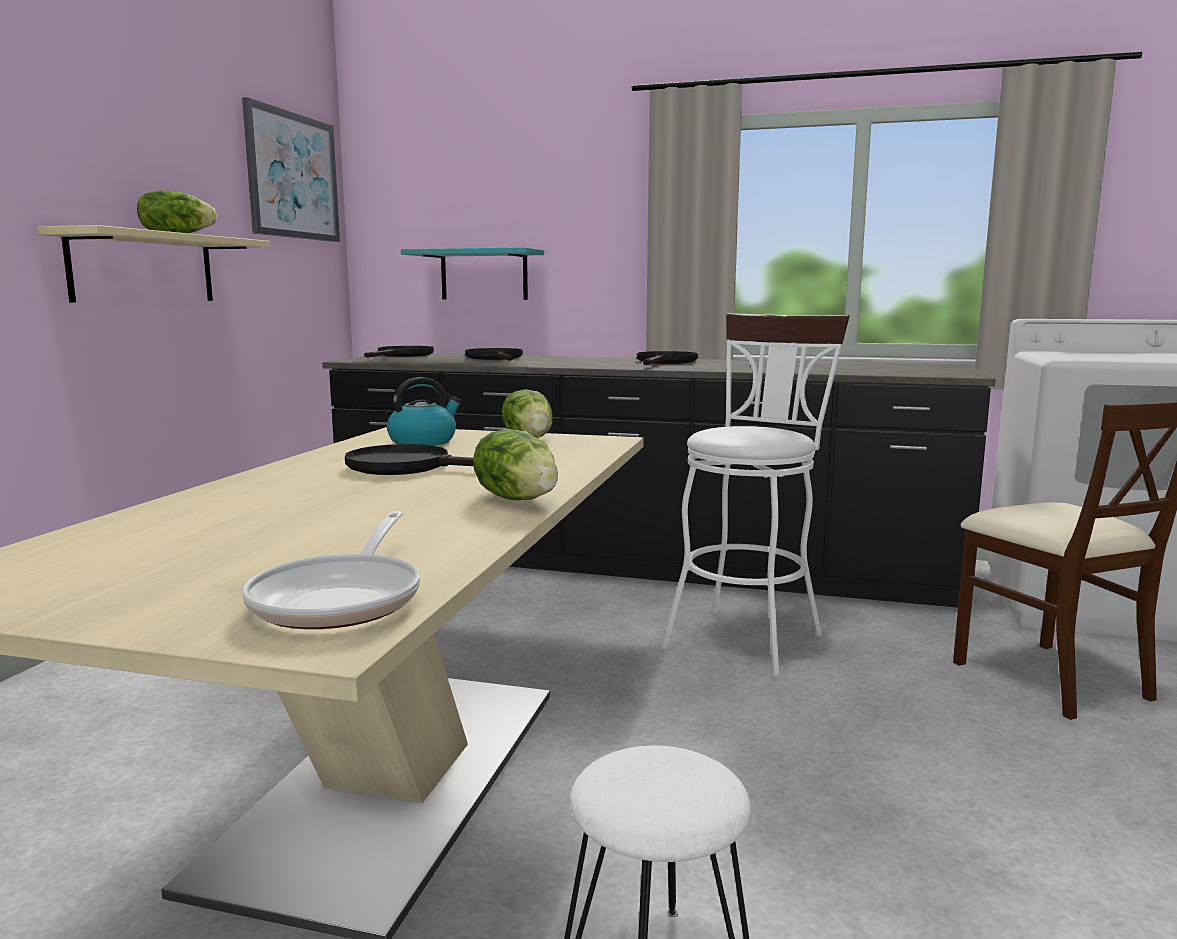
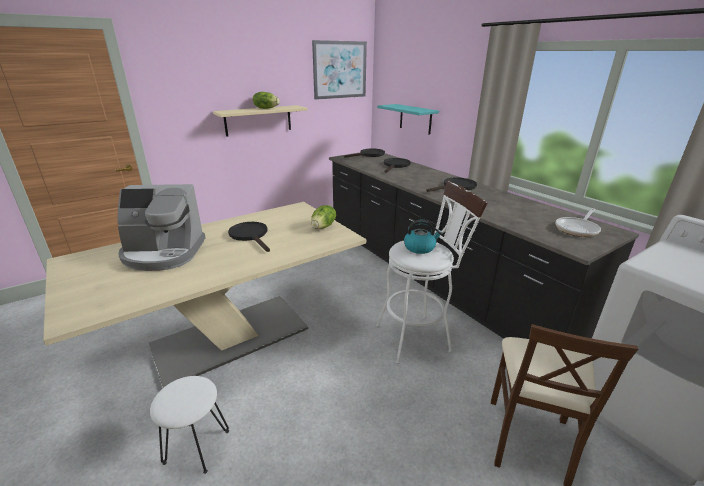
camera: 40 degrees right, 15 degrees up
(261, 518) = (163, 253): none -> coffee machine
(343, 598) = (101, 305): frying pan -> frying pan (578, 229)
(423, 441) = (289, 217): kettle -> kettle (420, 248)
(518, 498) = (233, 270): lettuce -> none

